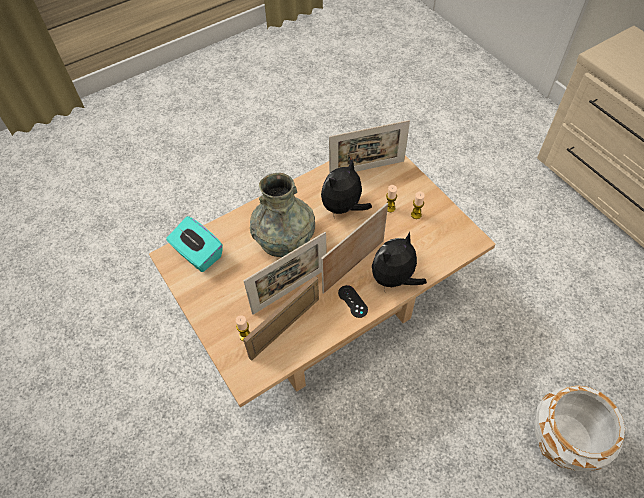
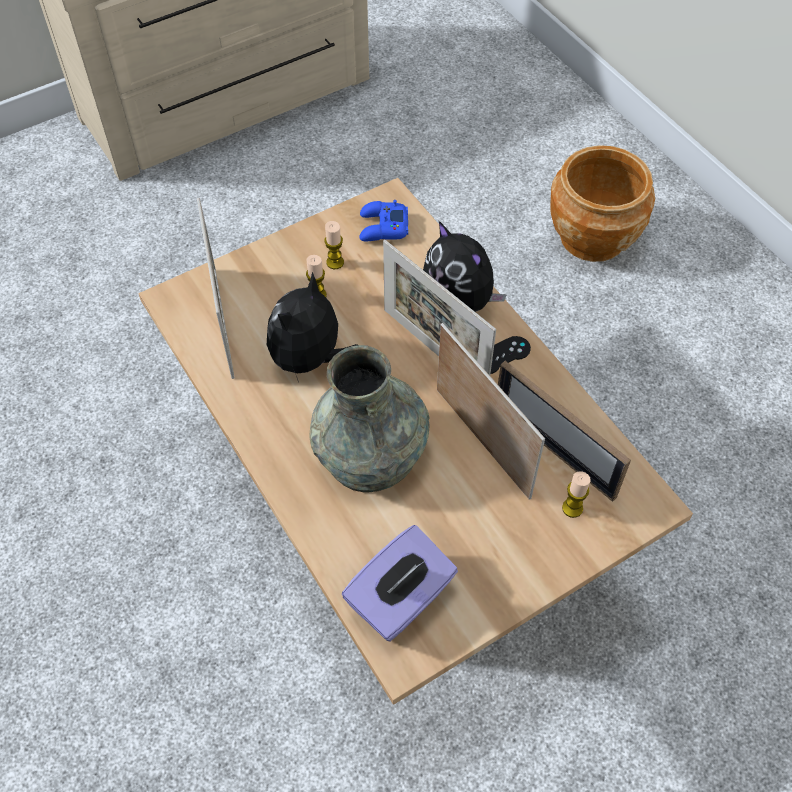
camera: 90 degrees left, 0 degrees up
(198, 254) = (401, 599): turquoise tissue box -> purple tissue box
(343, 208) = (310, 360): plush toy -> plush toy turned 75 degrees clockwise
(448, 237) = (383, 227): none -> blue game controller
(563, 439) = (592, 237): white planter -> brown planter

